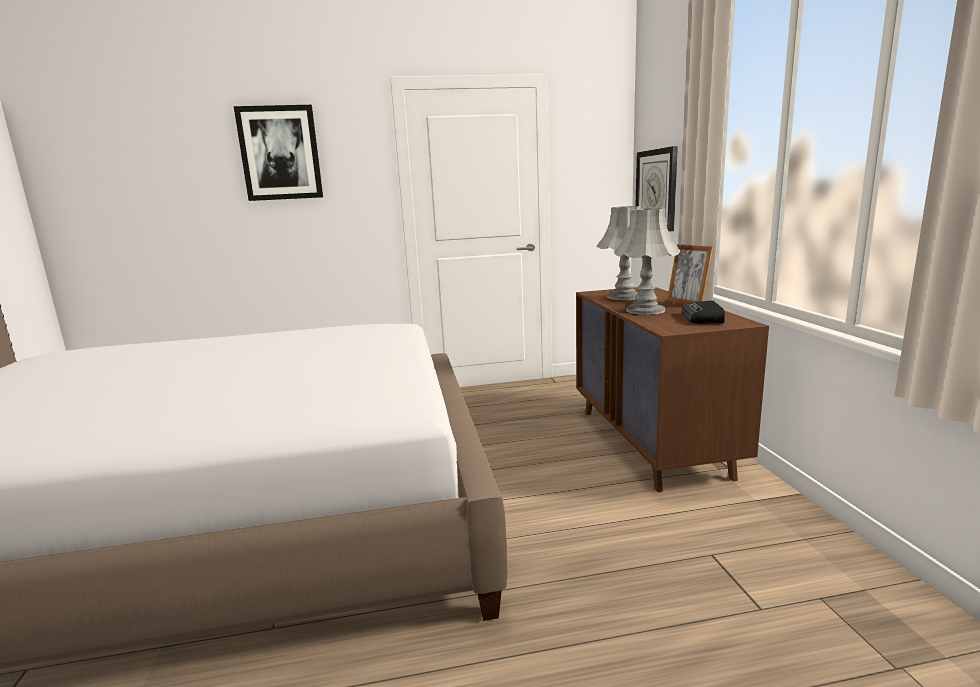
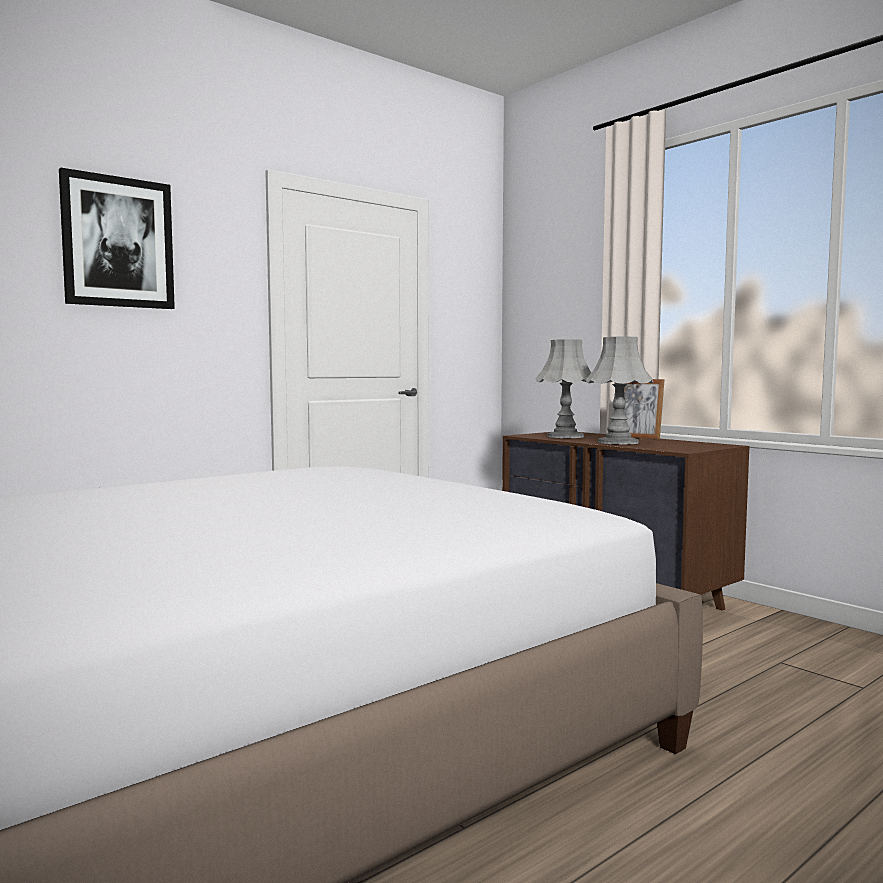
camera: 30 degrees left, 10 degrees down
(656, 189) = (546, 332): wall clock -> none
(703, 318) = (685, 444): radio -> none

